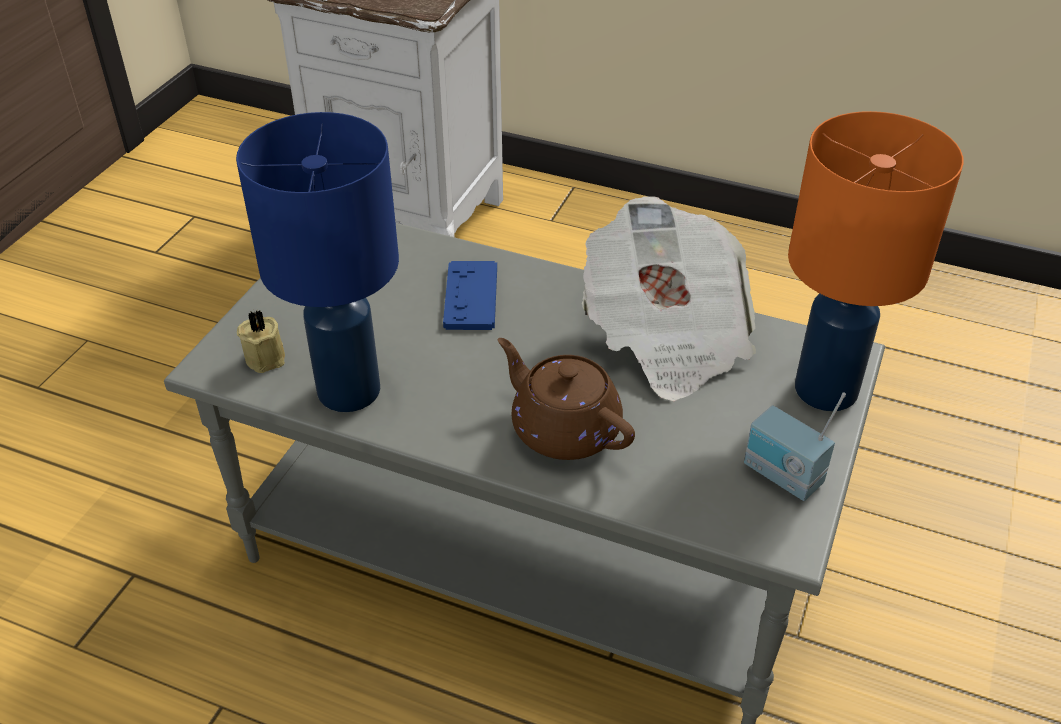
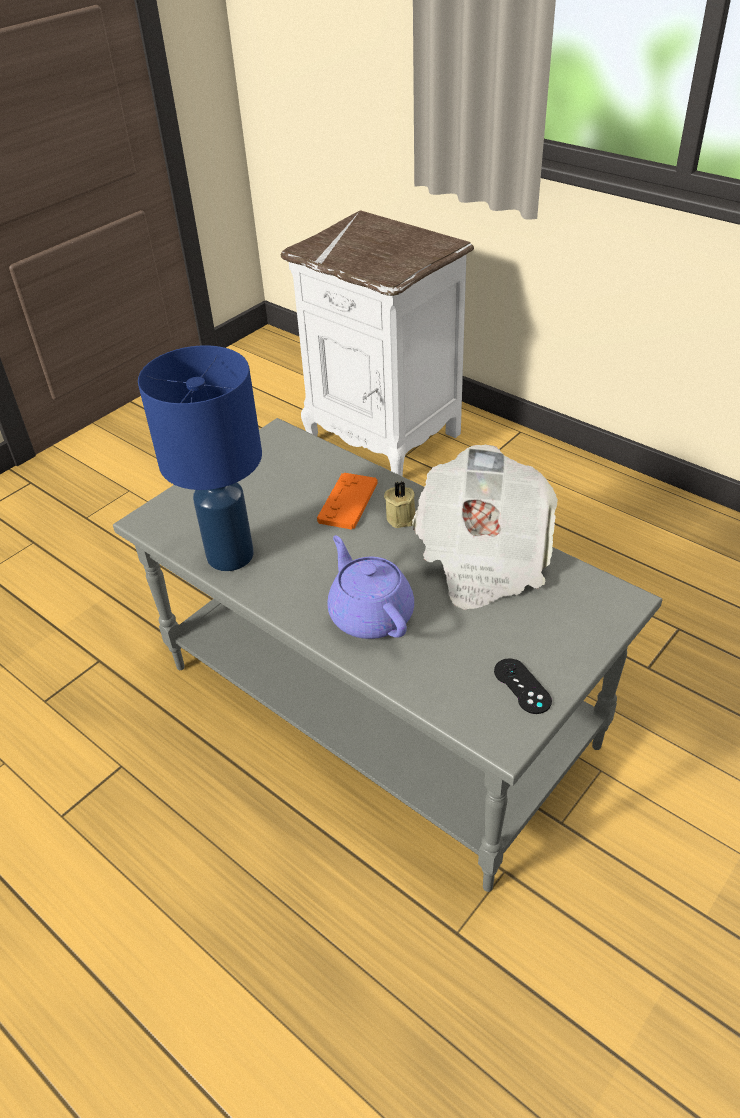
camera: 20 degrees right, 0 degrees up
(266, 356) = (186, 520): beige candle -> beige candle (402, 517)
(471, 297) = (348, 502): blue game controller -> orange game controller
(563, 429) = (370, 614): brown teapot -> purple teapot
(781, 477) = (522, 686): radio -> black game controller
(826, 391) = (592, 626): orange table lamp -> none

